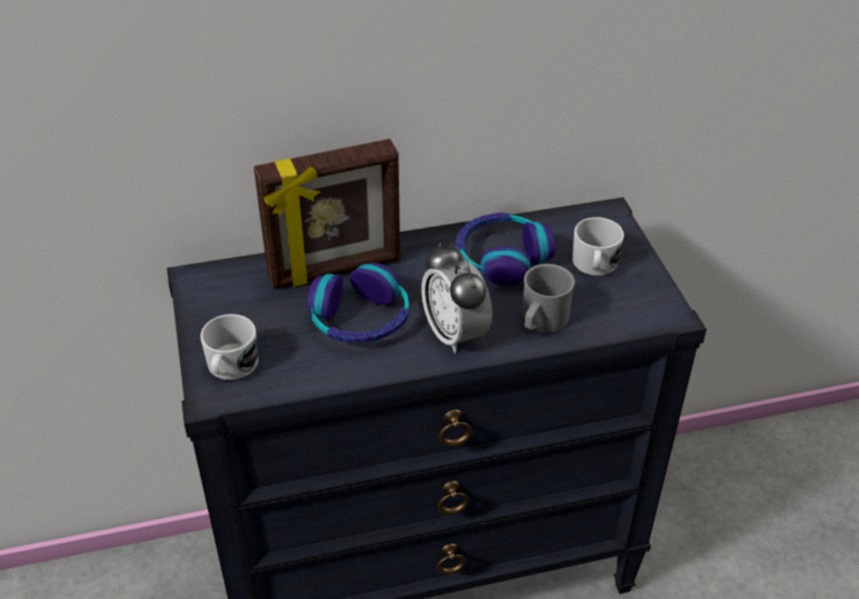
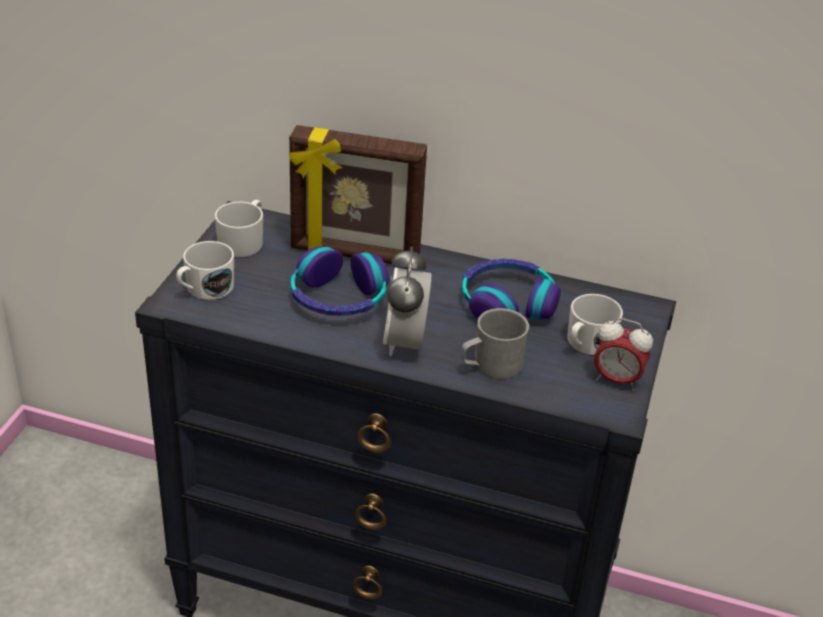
camera: 30 degrees right, 5 degrees down
(222, 302) = (244, 241): none -> white mug
(644, 287) = (616, 380): none -> alarm clock

